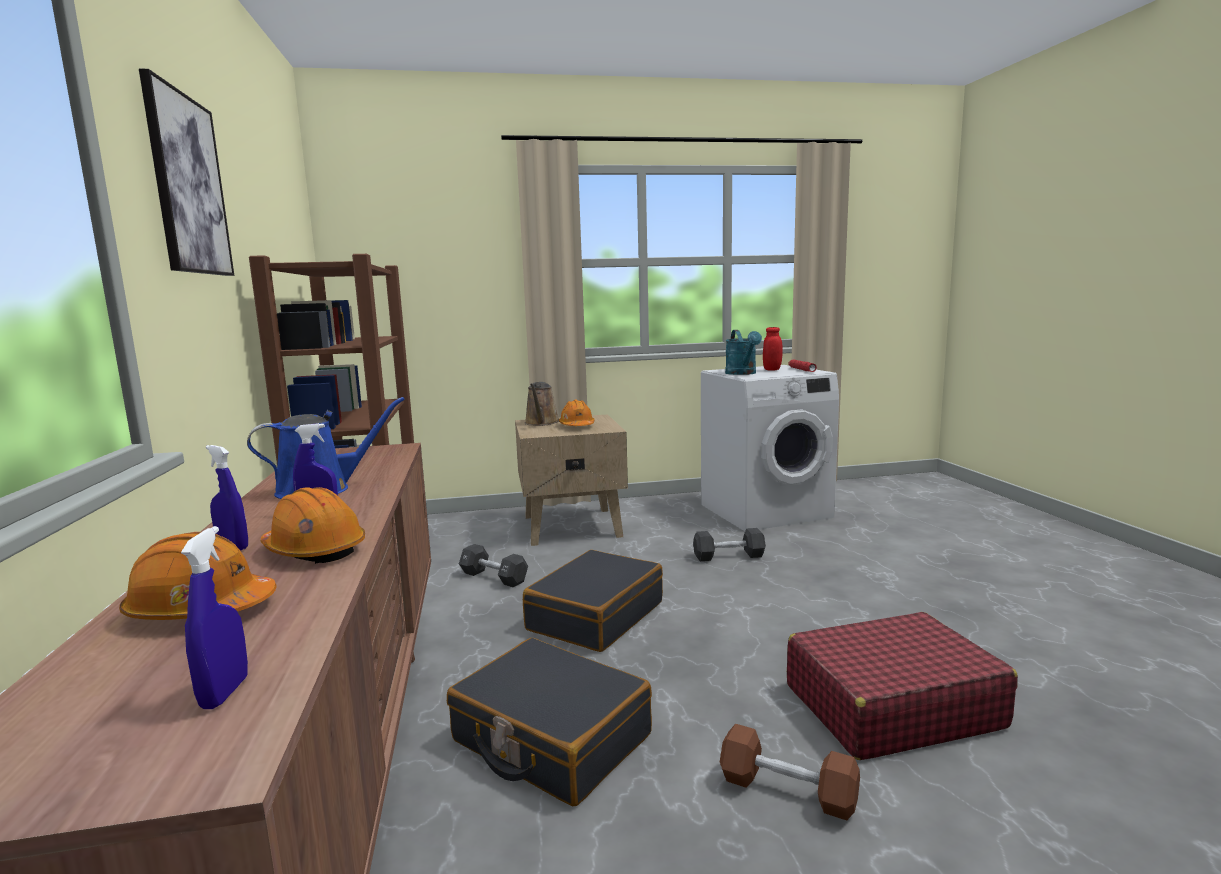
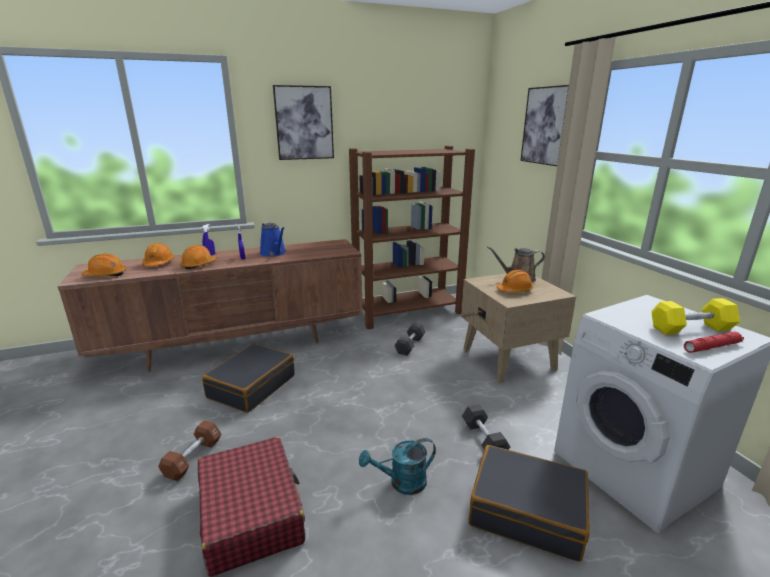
camera: 80 degrees right, 10 degrees up
(224, 693) = (106, 275): blue spray bottle -> orange hard hat
(466, 235) = (545, 126): none -> picture
(595, 616) = (366, 385): black suitcase -> black suitcase (527, 511)
(743, 373) = (632, 313): turquoise watering can -> turquoise watering can (401, 483)
(772, 369) = (690, 329): red jar -> yellow dumbbell

